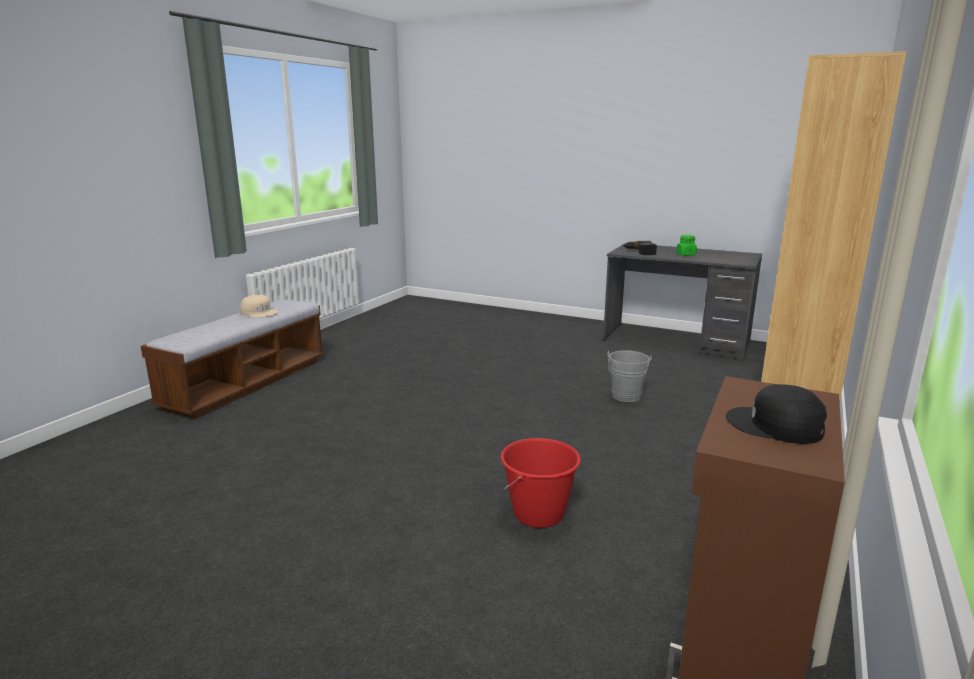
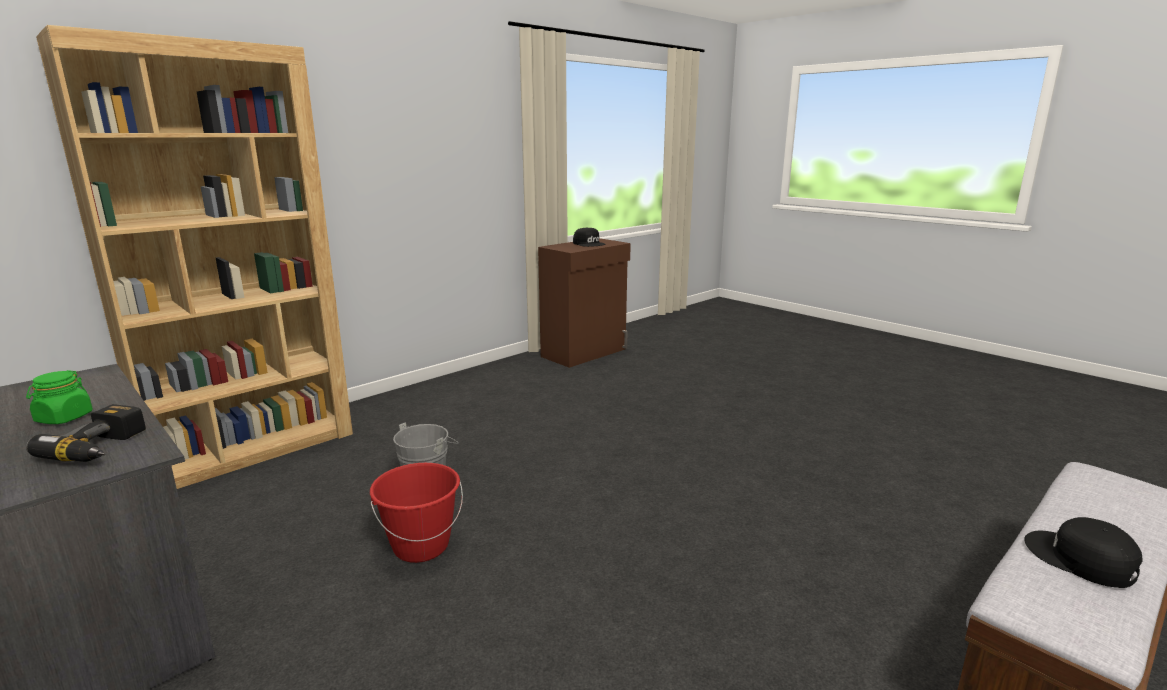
camera: 160 degrees left, 0 degrees up
(259, 312) = (1080, 559): beige cap -> black cap
(539, 514) = (634, 401): red bucket -> red bucket (421, 546)

